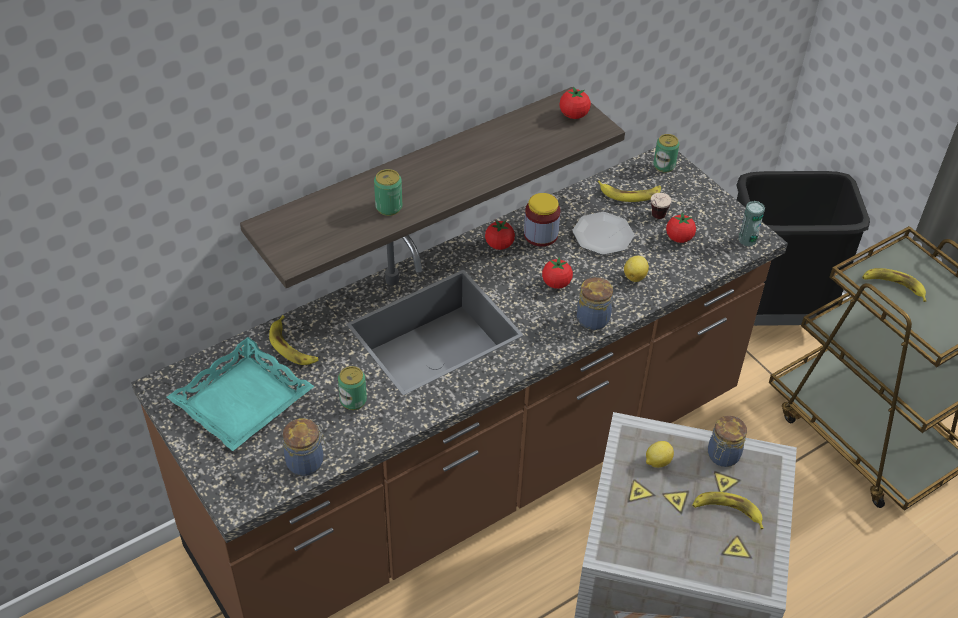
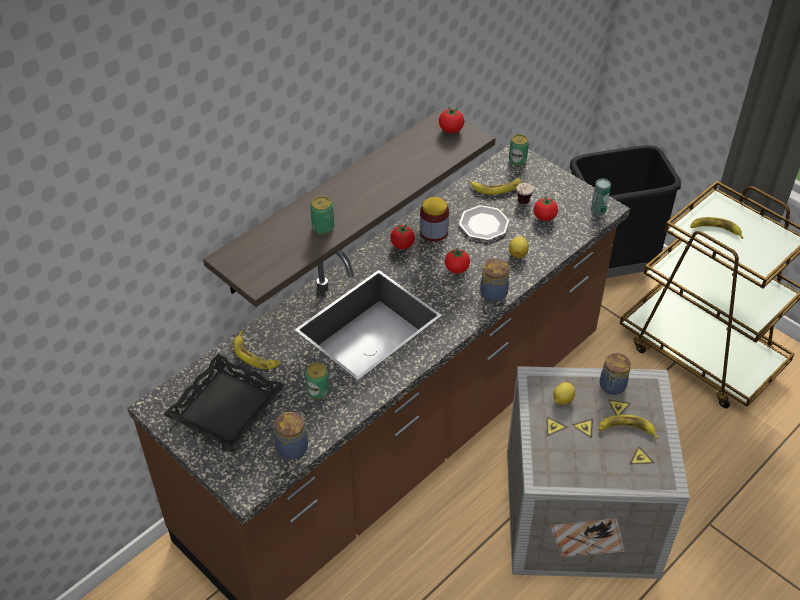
camera: 10 degrees left, 0 degrees up
(243, 401) = (226, 407): turquoise tray -> black tray

